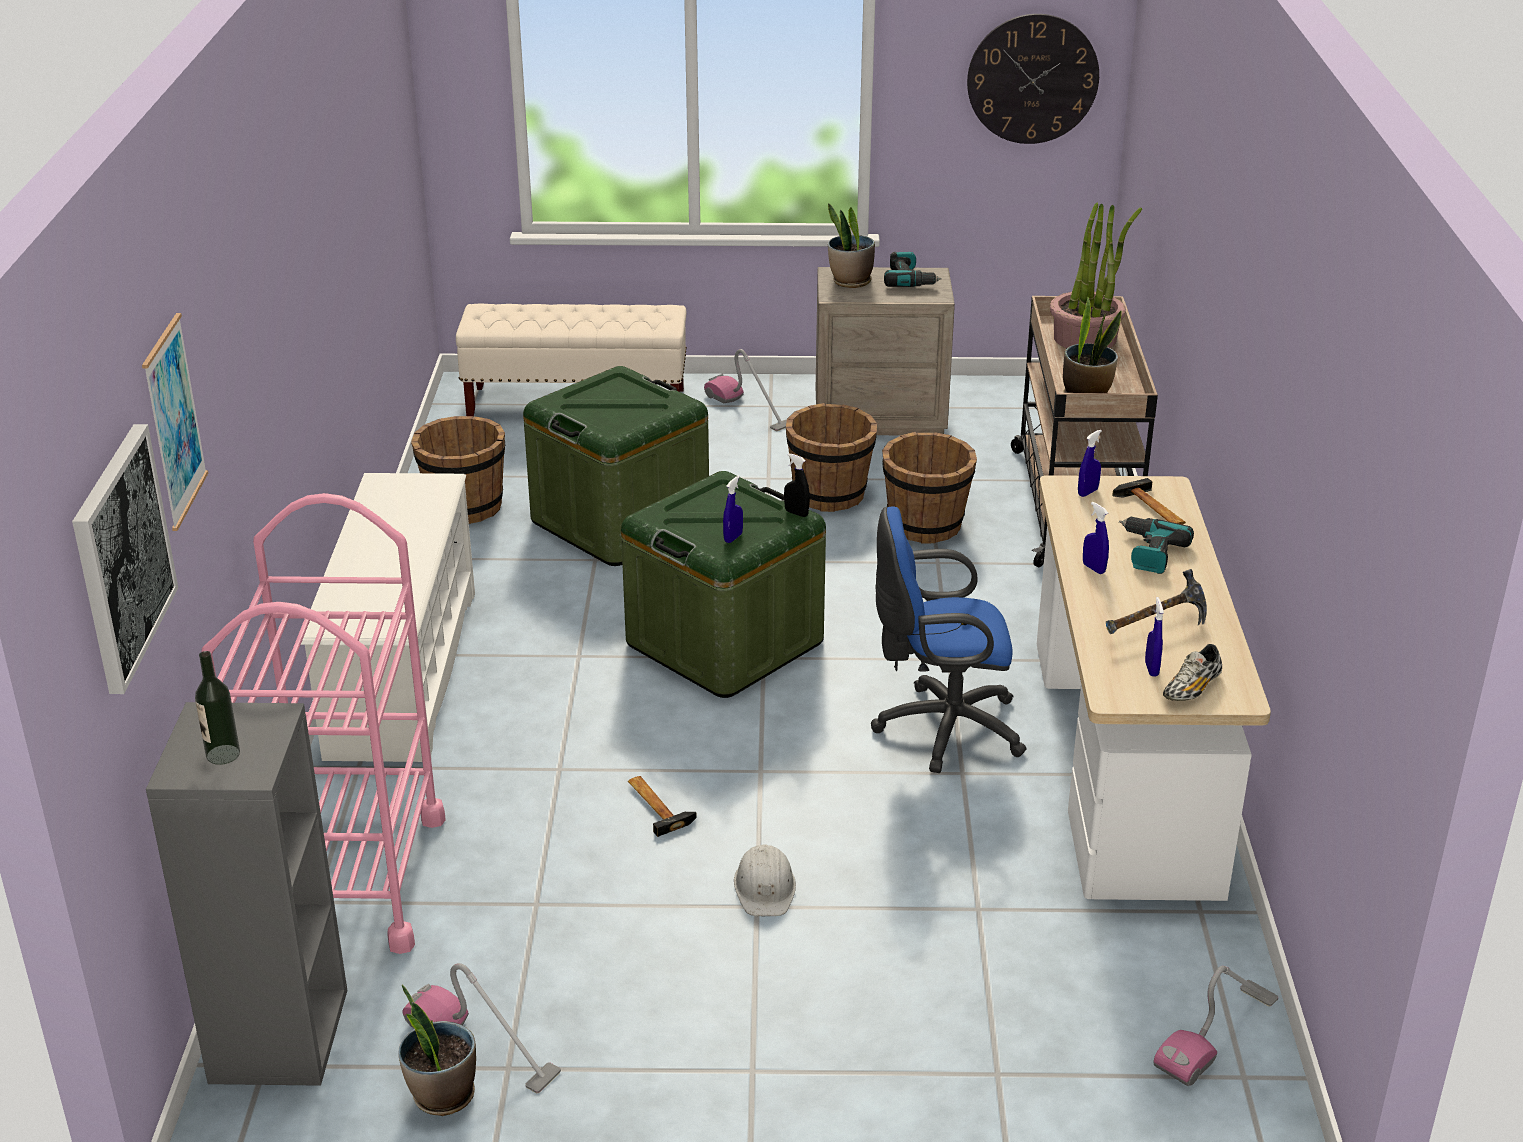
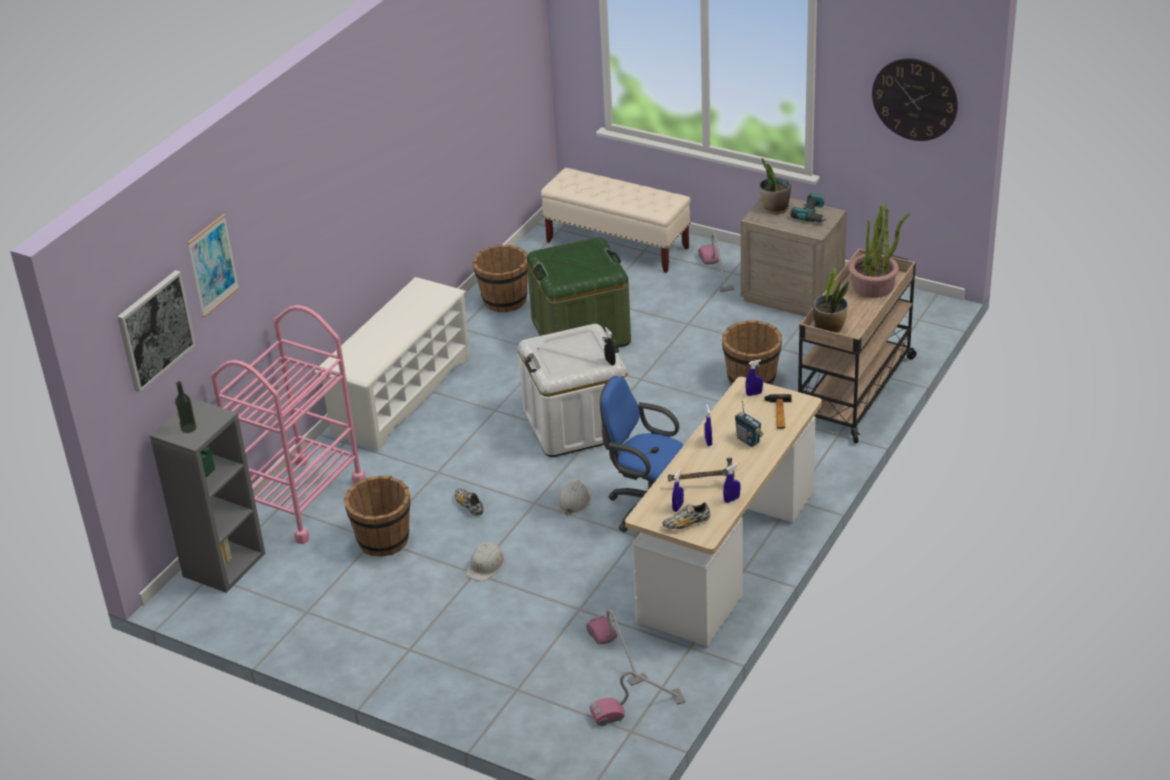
camera: 30 degrees right, 5 degrees up
(442, 1095) = (271, 614): potted plant -> none
(481, 1046) = (303, 598): vacuum cleaner -> vacuum cleaner (616, 654)
(657, 805) = (469, 506): hammer -> shoe
(724, 643) = (576, 424): green storage box -> white storage box
(733, 538) = (565, 368): blue spray bottle -> blue spray bottle (731, 499)
(821, 750) = (574, 501): none -> white hard hat
(830, 495) = (713, 345): brown bucket -> brown bucket (383, 541)
(1149, 553) = (748, 440): power drill -> radio

